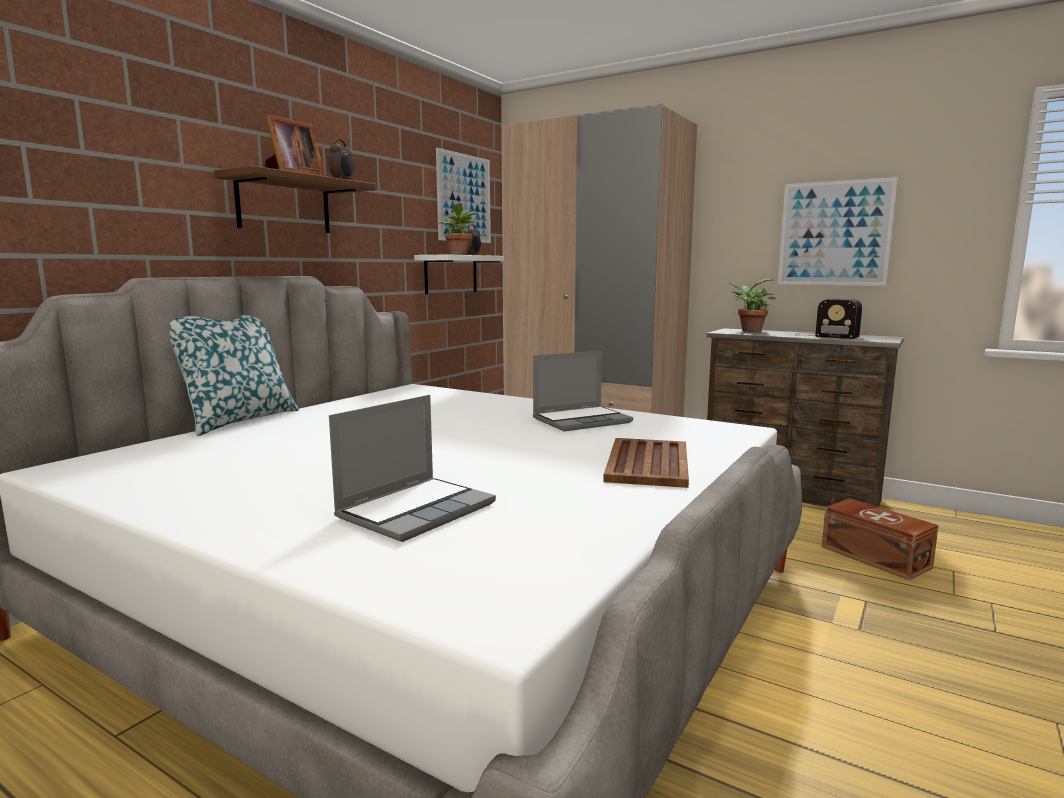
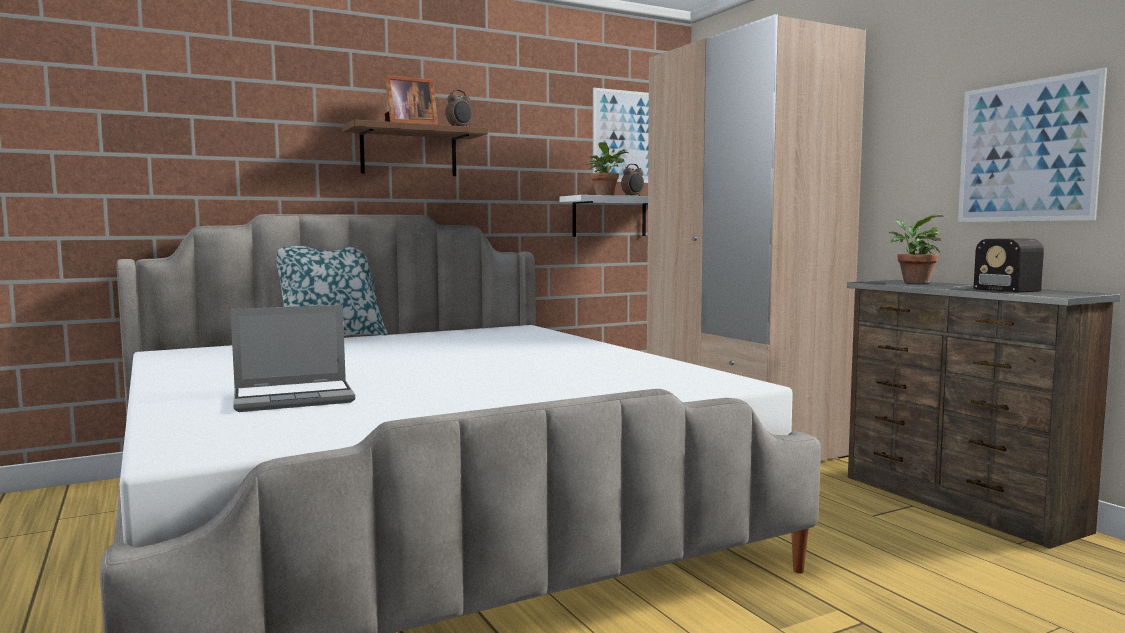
camera: 30 degrees right, 5 degrees down
(582, 420) = (598, 362): laptop -> none
(648, 463) = (557, 395): brown tray -> none
(874, 556) = (960, 586): brown storage box -> none

